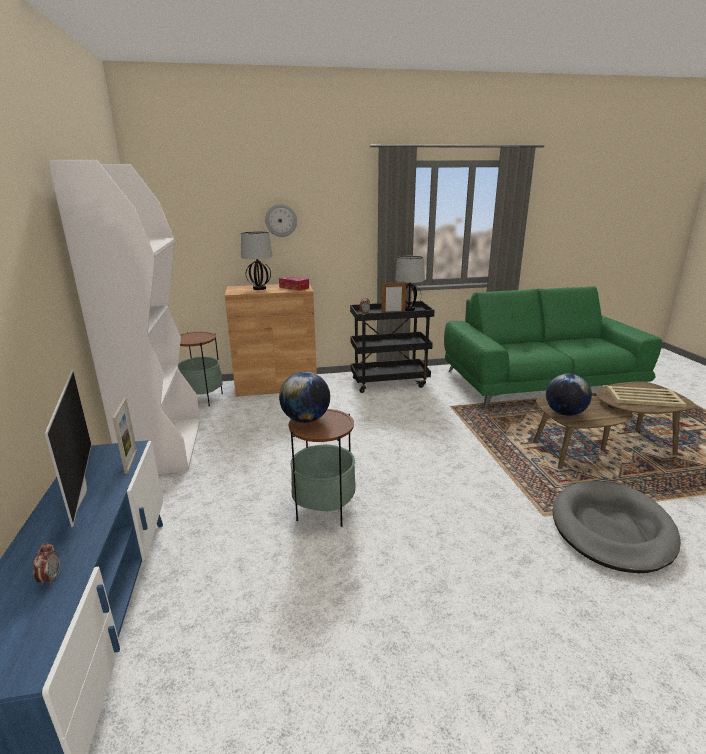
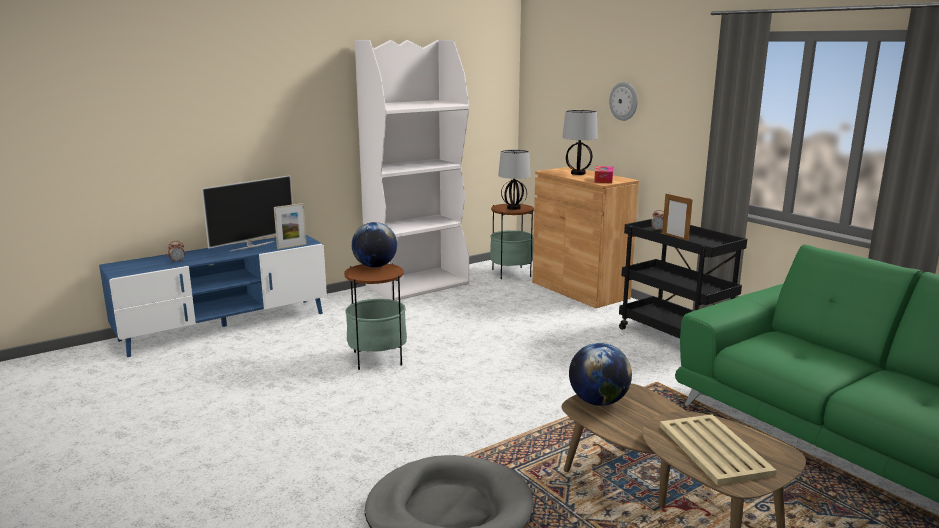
camera: 65 degrees right, 5 degrees down
(408, 309) = (715, 243): table lamp -> table lamp (514, 208)

